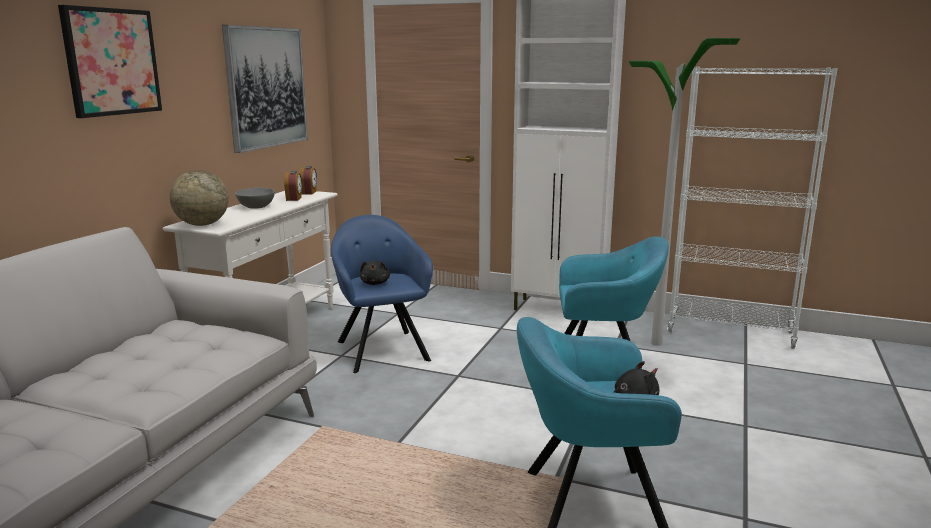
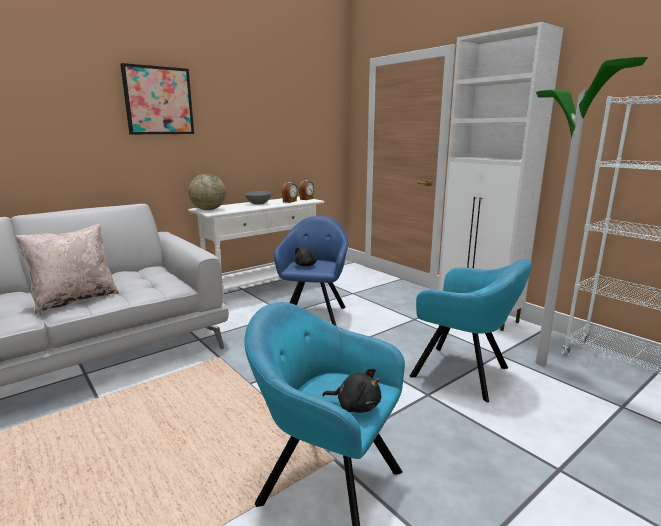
camera: 30 degrees right, 0 degrees up
(133, 387) = (75, 299): none -> beige pillow
(266, 87) = (288, 125): picture -> none

